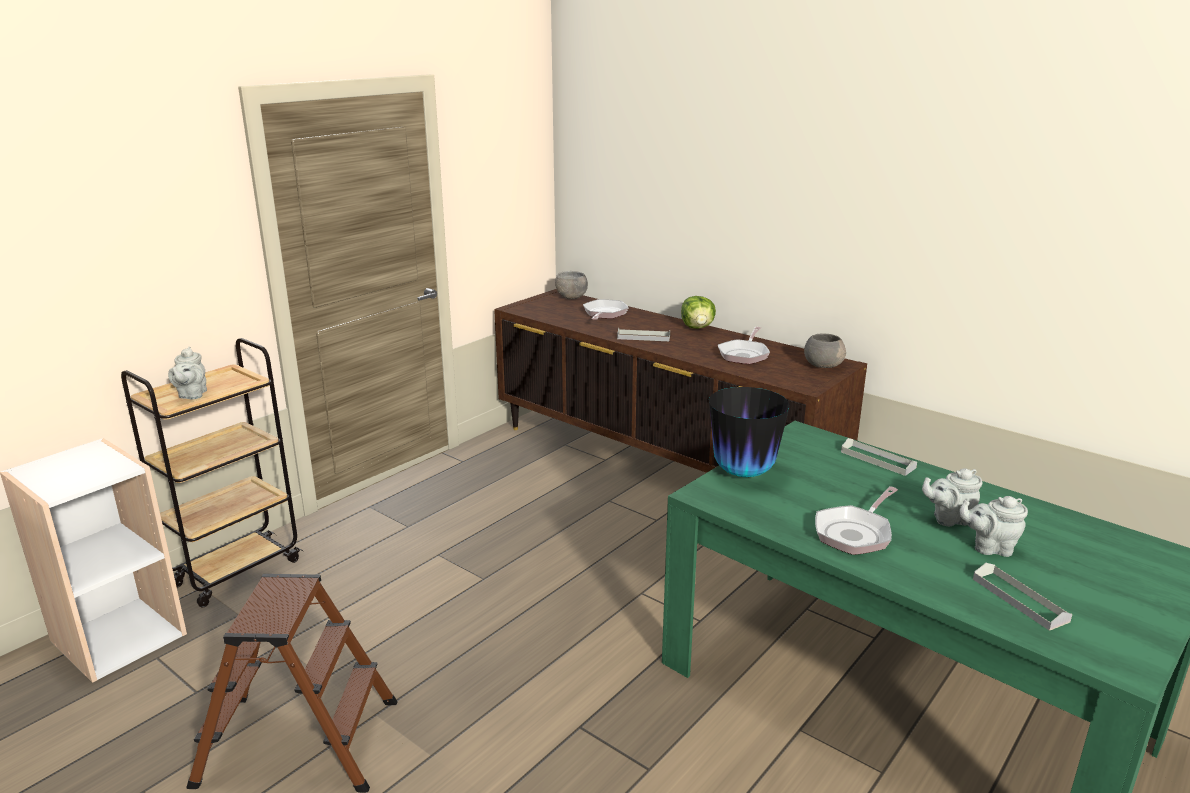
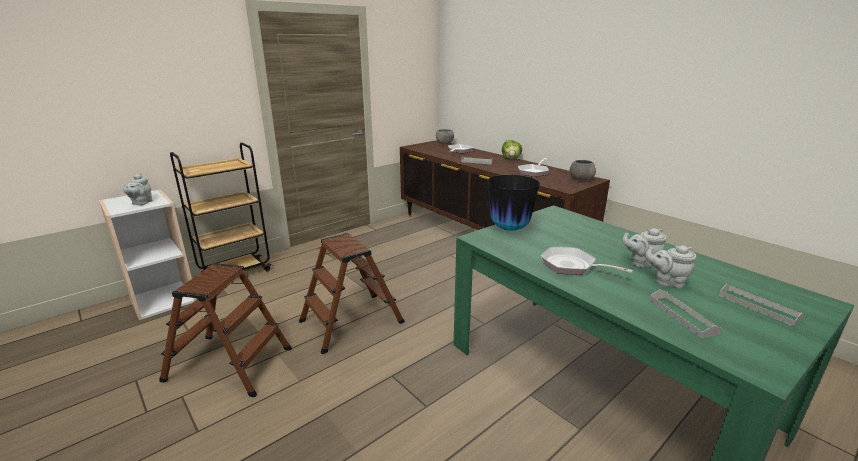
camera: 10 degrees right, 0 degrees up
(192, 395) = (208, 169): grey teapot -> grey teapot (141, 203)
(481, 641) = (351, 321): none -> brown step ladder
(855, 533) = (572, 266): frying pan -> frying pan turned 75 degrees clockwise
(877, 460) = (601, 228): grey tray -> grey tray (758, 307)

